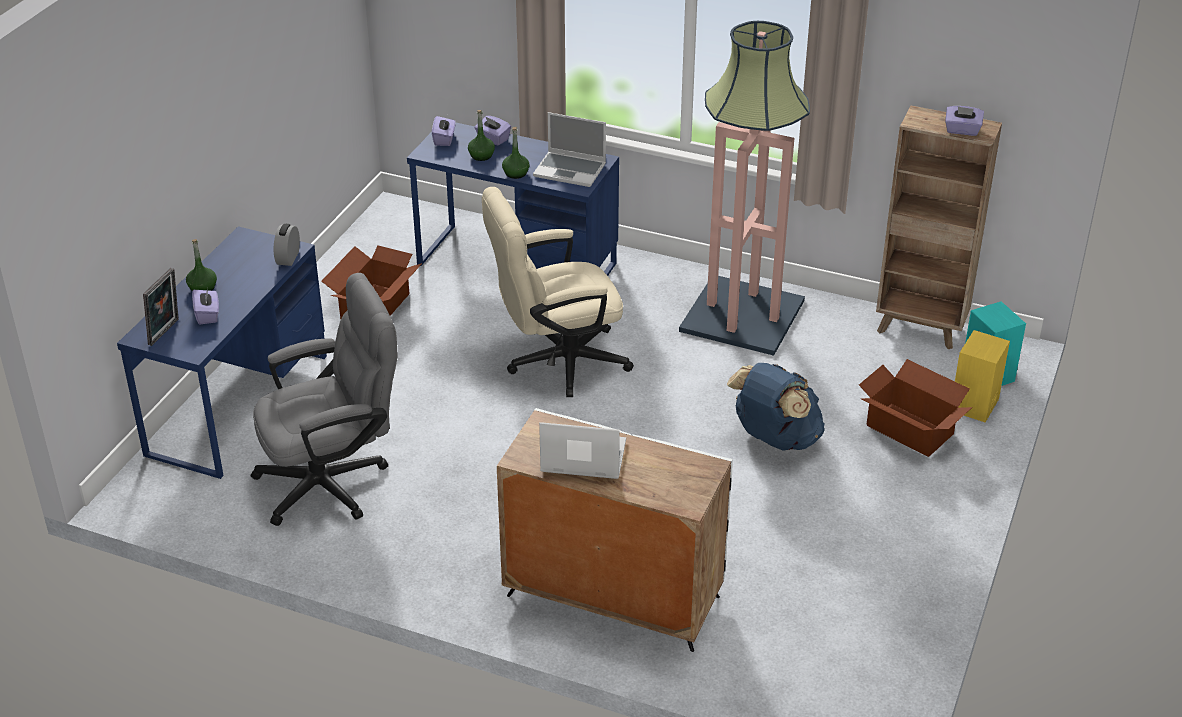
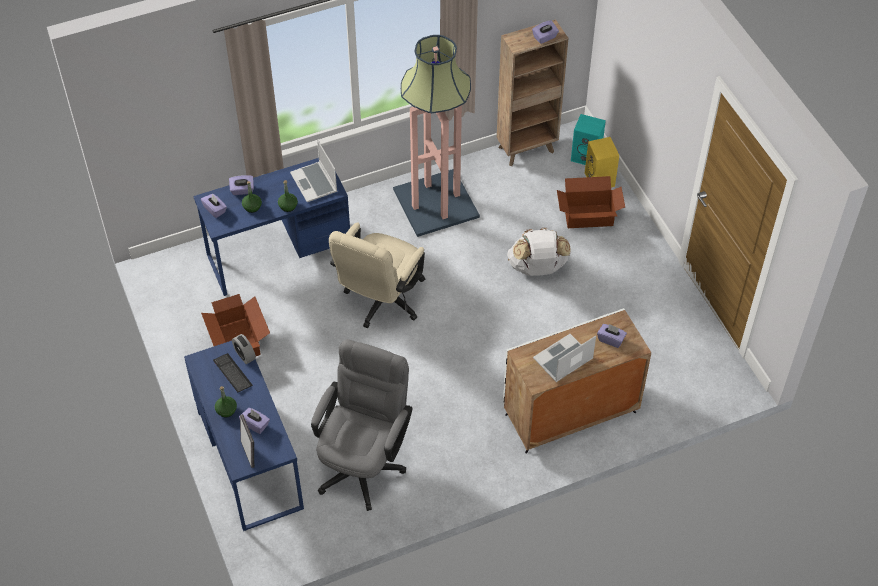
camera: 45 degrees left, 15 degrees up
(255, 264) = (232, 373): none -> keyboard
(571, 170) = (315, 183): laptop -> laptop turned 90 degrees clockwise
(668, 477) = (611, 339): none -> purple tissue box
(775, 439) = (537, 268): blue backpack -> white backpack

